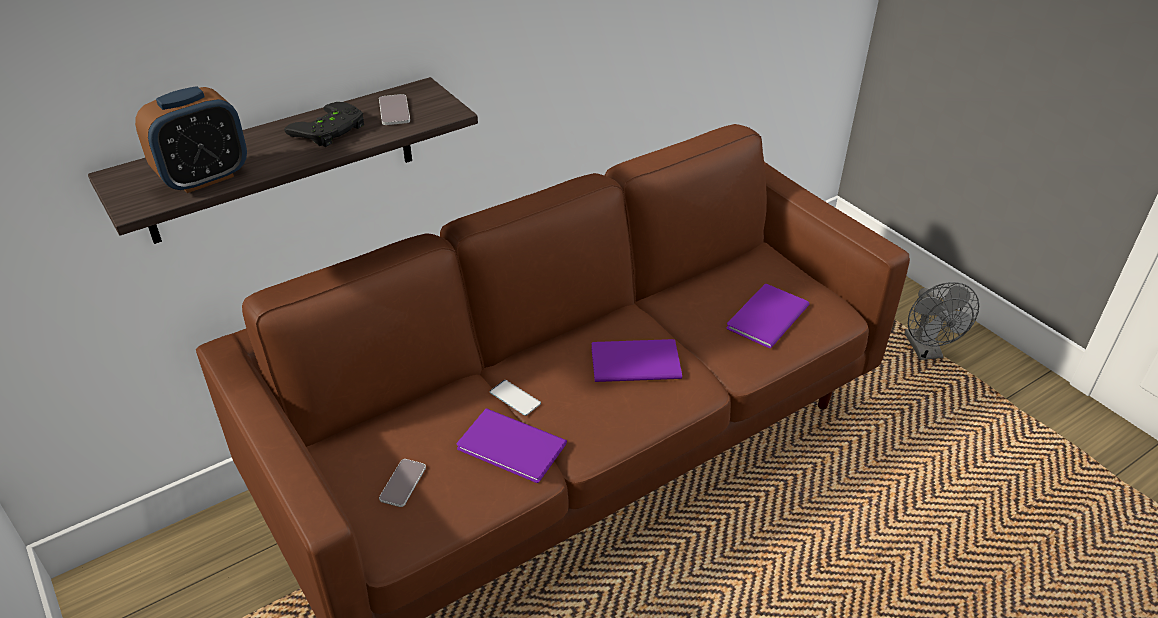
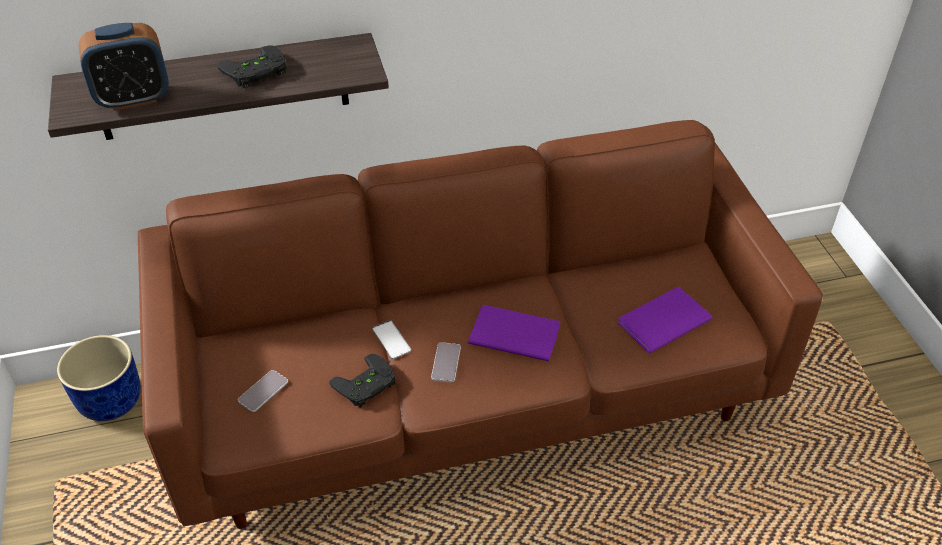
camera: 20 degrees right, 5 degrees up
(180, 561) = (111, 400): none -> blue planter
(394, 111) = (319, 63): phone -> phone (446, 363)
(512, 449) = (366, 386): purple book -> black game controller
(926, 351) = (865, 390): grey fan -> none

